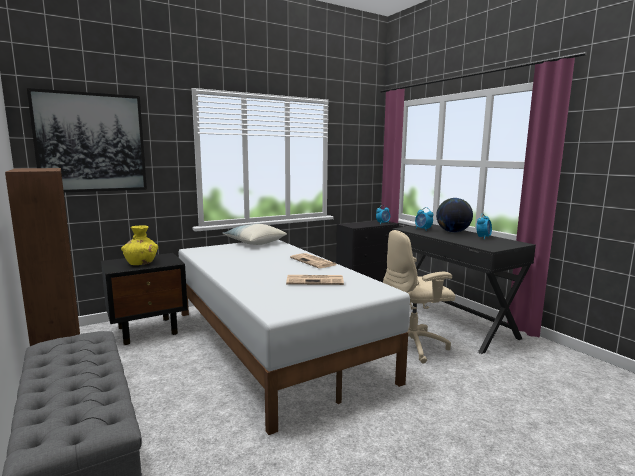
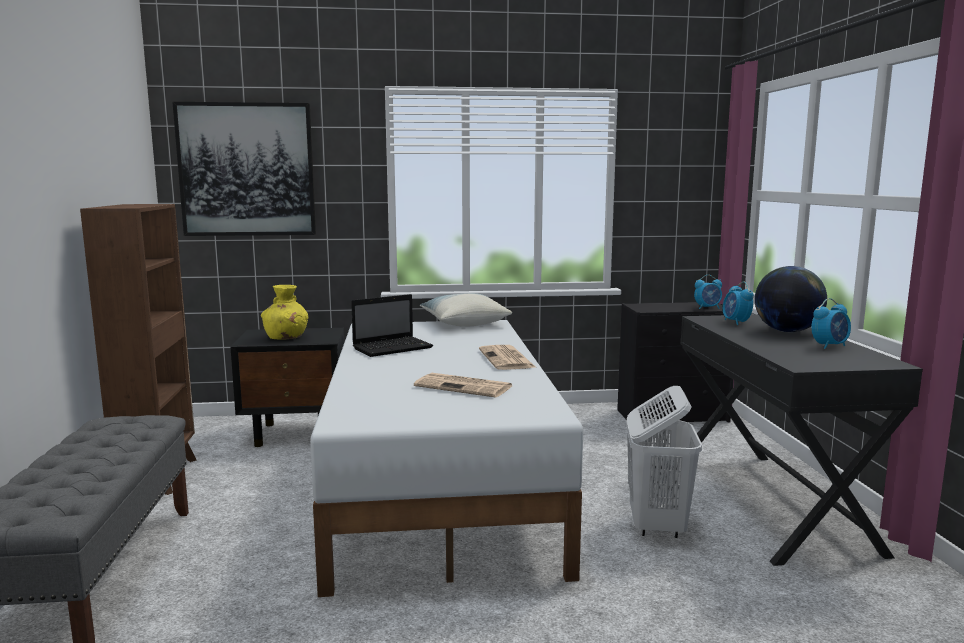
camera: 25 degrees right, 0 degrees up
(234, 262) = (394, 348): none -> laptop
(413, 345) = (656, 525): beige office chair -> white laundry basket

